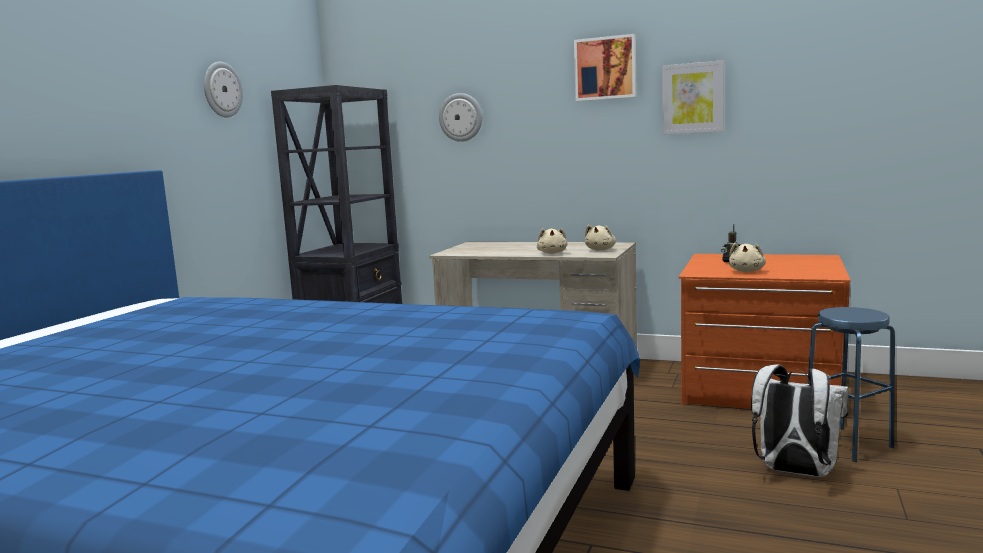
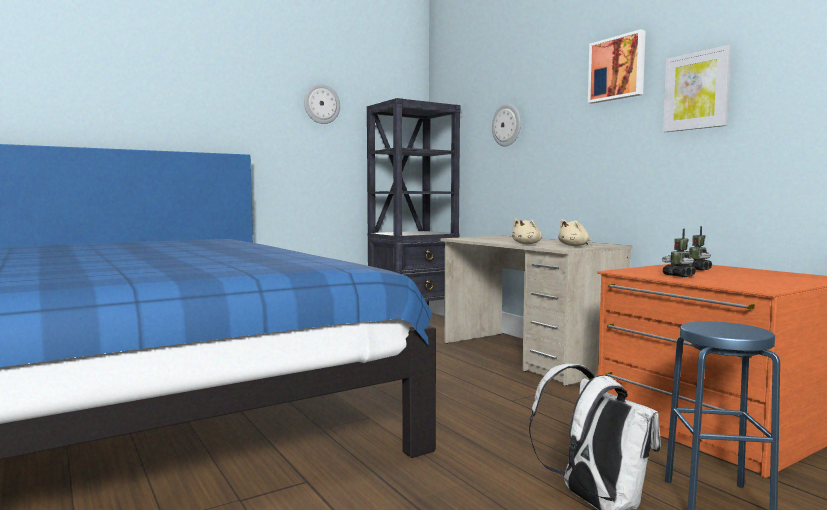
camera: 35 degrees right, 5 degrees down
(747, 271) = (679, 276): beige plush toy -> toy robot

